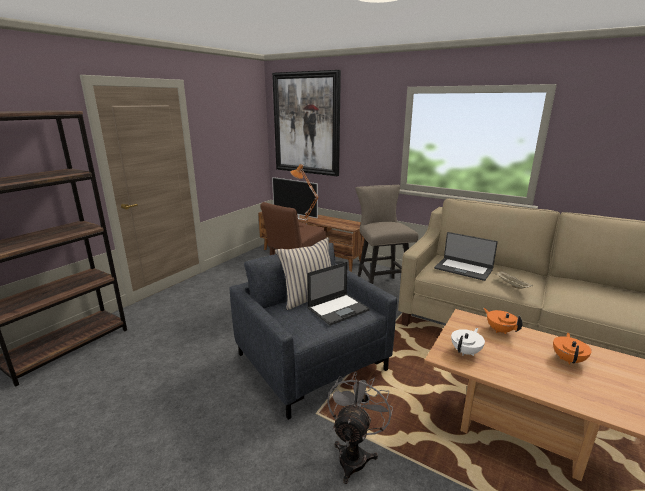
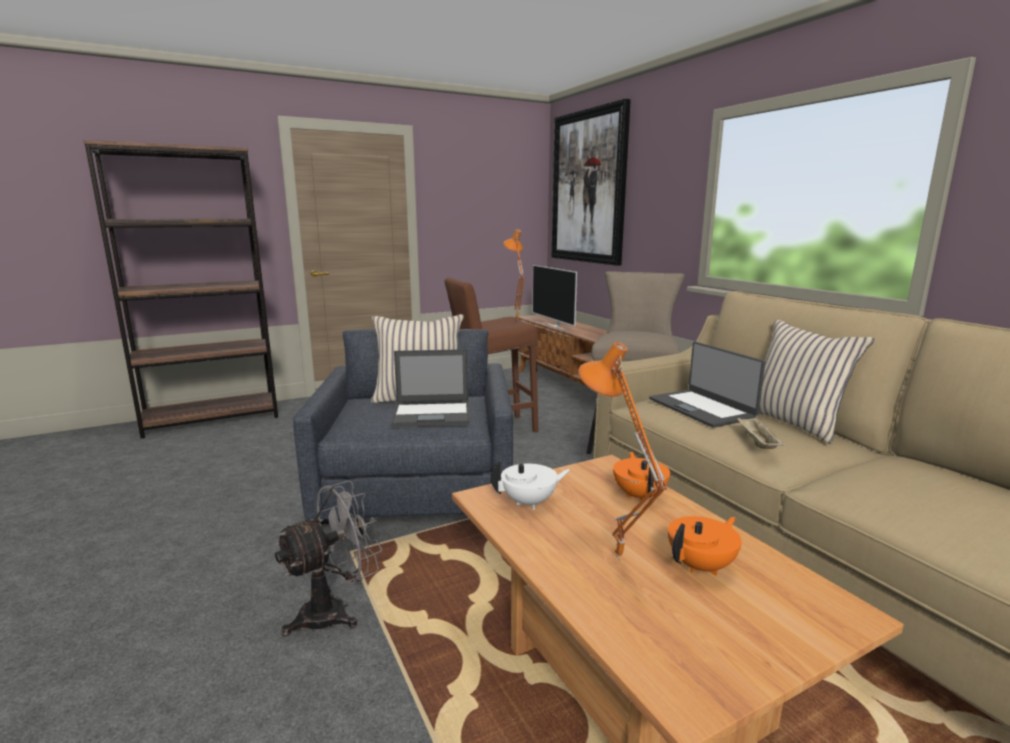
camera: 30 degrees right, 5 degrees down
(504, 268) = (793, 422): none -> beige pillow
(539, 370) = (614, 559): none -> orange table lamp

